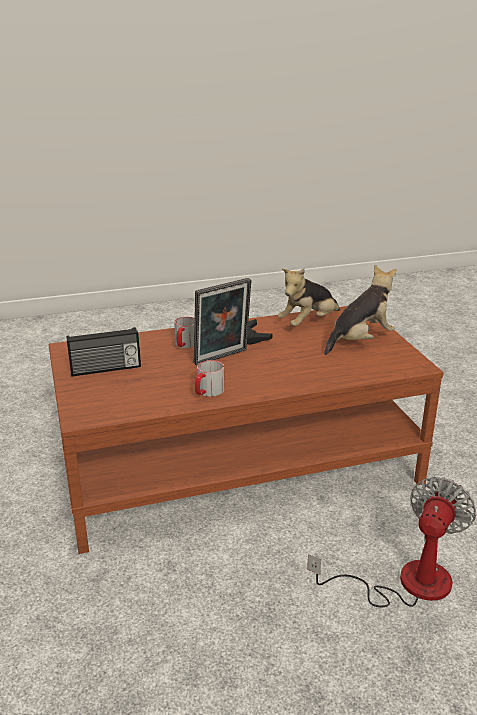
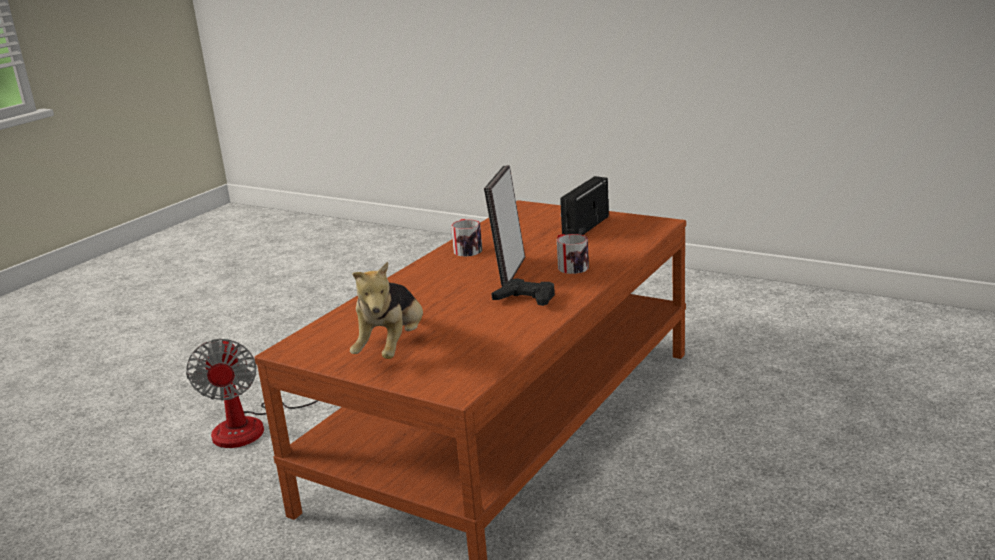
camera: 140 degrees right, 5 degrees down
(308, 323) = (490, 341): plush toy -> none

